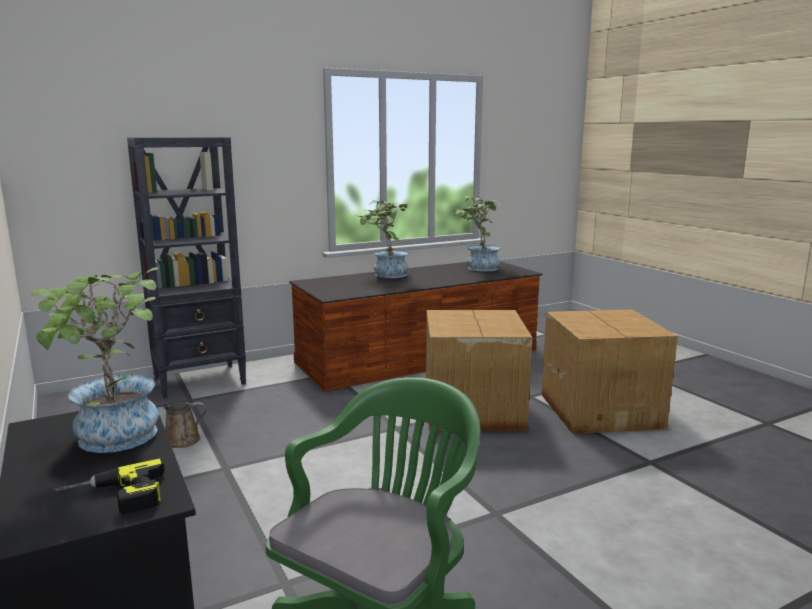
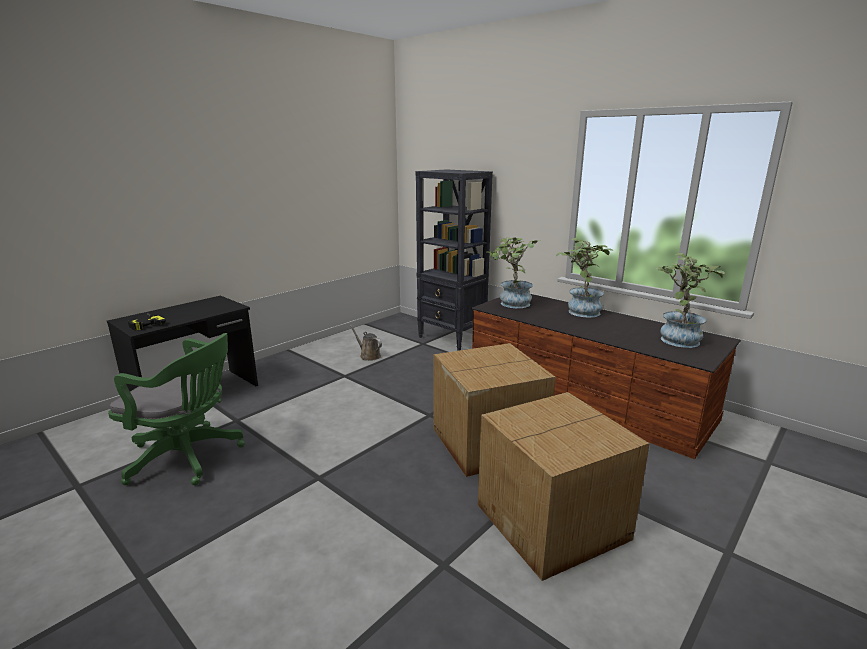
camera: 70 degrees right, 5 degrees up
(114, 441) = (198, 312): potted plant -> potted plant (511, 304)

